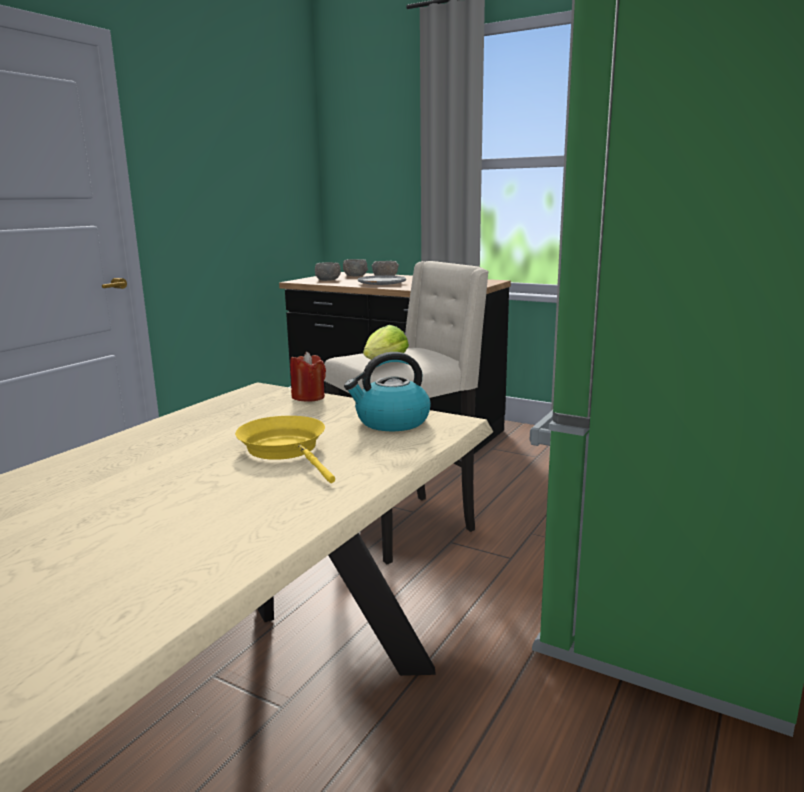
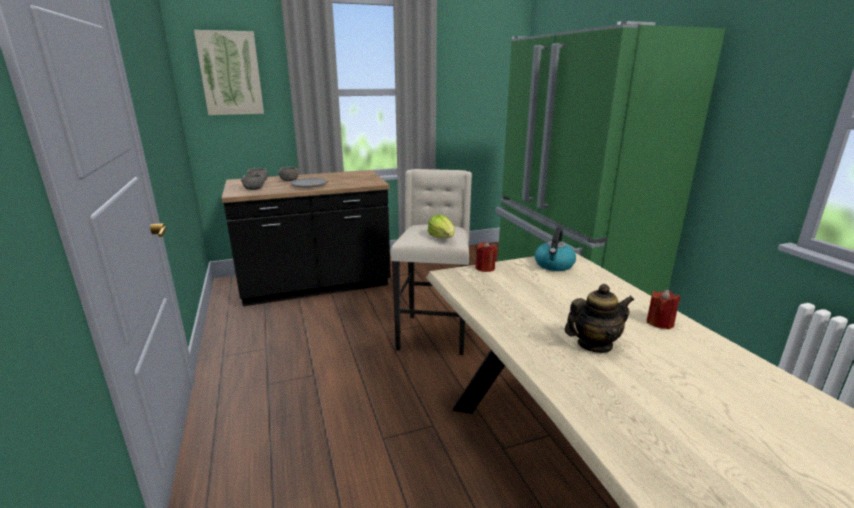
camera: 50 degrees left, 5 degrees up
(108, 493) = (594, 344): none -> teapot
(245, 522) = (660, 323): none -> red candle
(286, 450) = (570, 294): yellow frying pan -> none
(369, 144) = (230, 73): none -> picture

